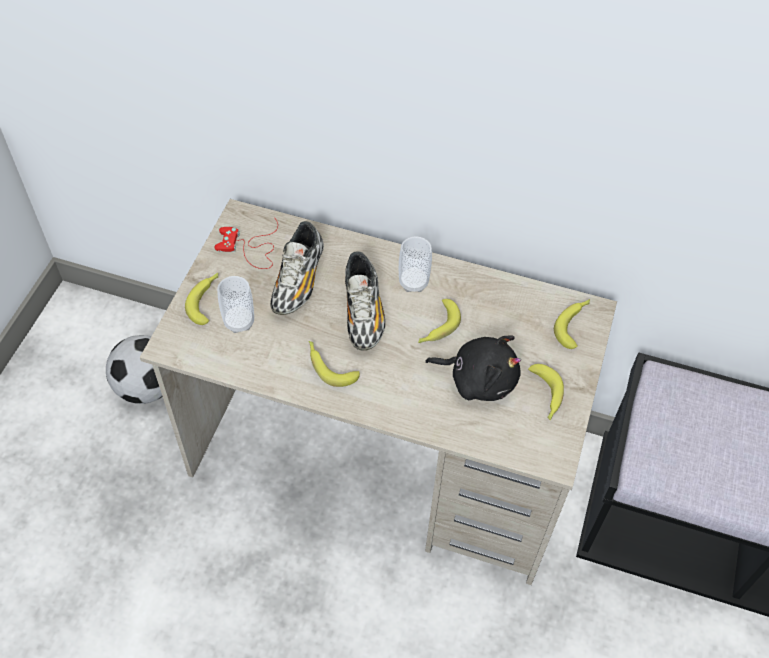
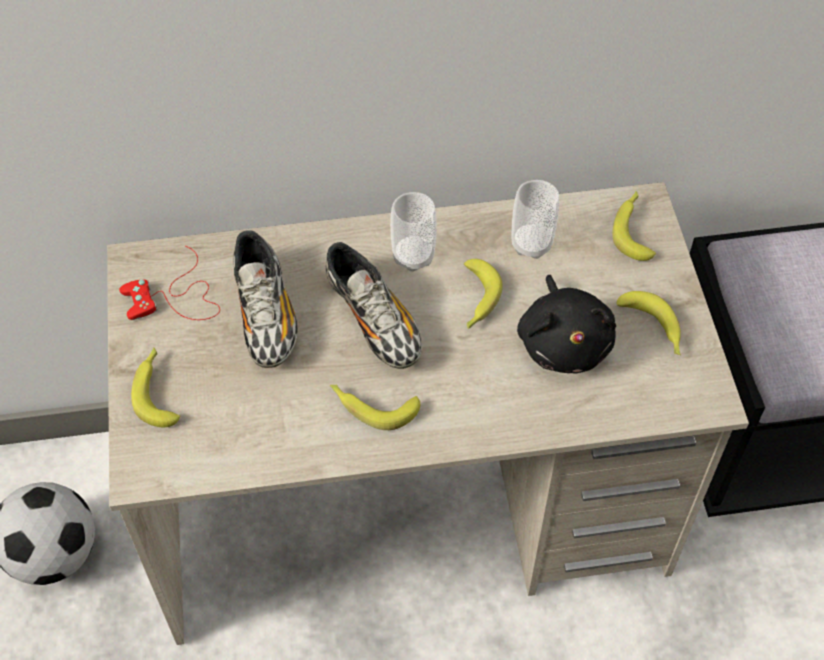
camera: 25 degrees left, 0 degrees up
(239, 321) = (219, 400): cup -> cup (531, 244)
(478, 379) = (564, 342): black plush toy -> black plush toy turned 90 degrees clockwise

